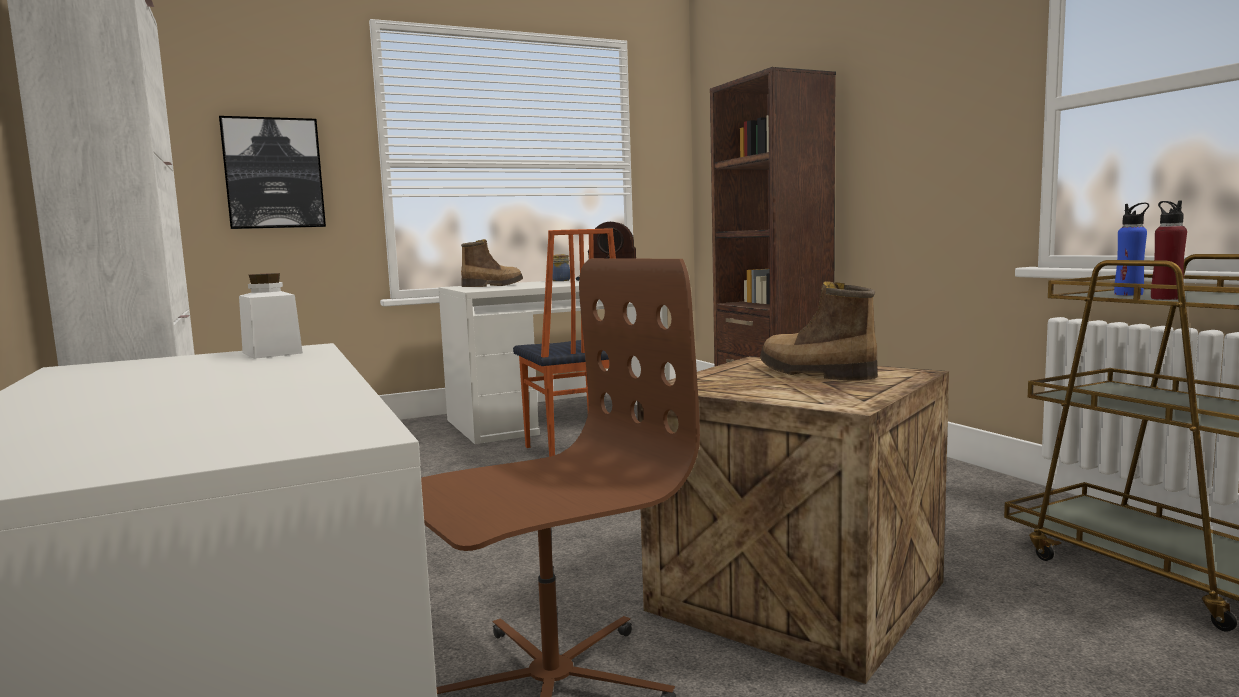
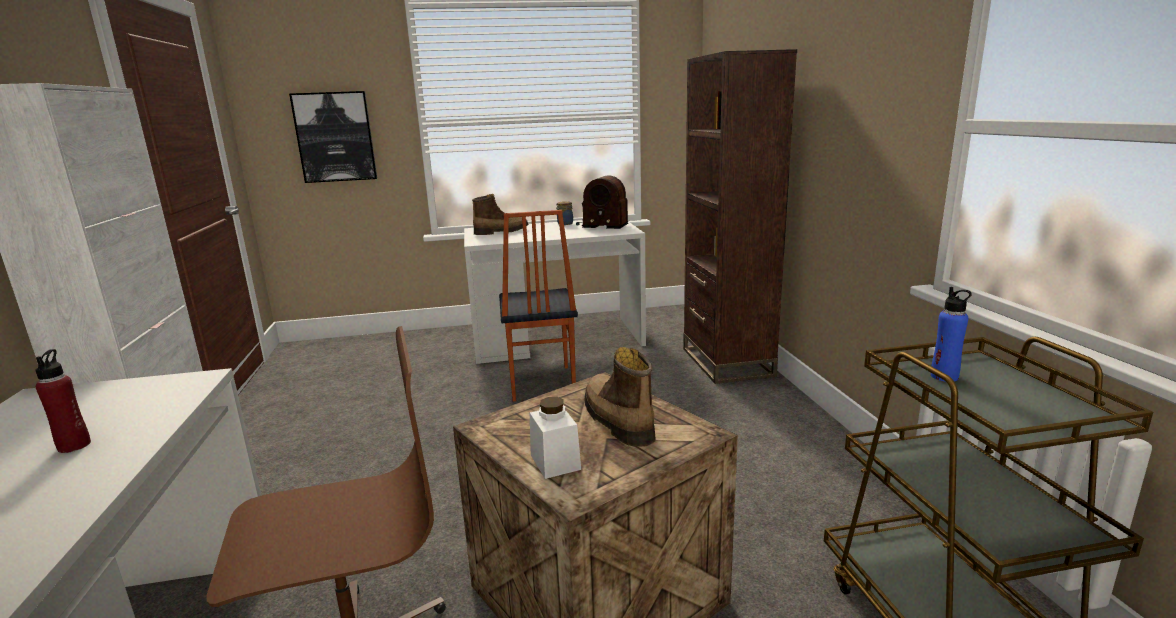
camera: 15 degrees right, 10 degrees up
(272, 353) = (167, 387): white jar -> white jar (555, 462)
(1166, 298) = (961, 401): red bottle -> red bottle (74, 445)

